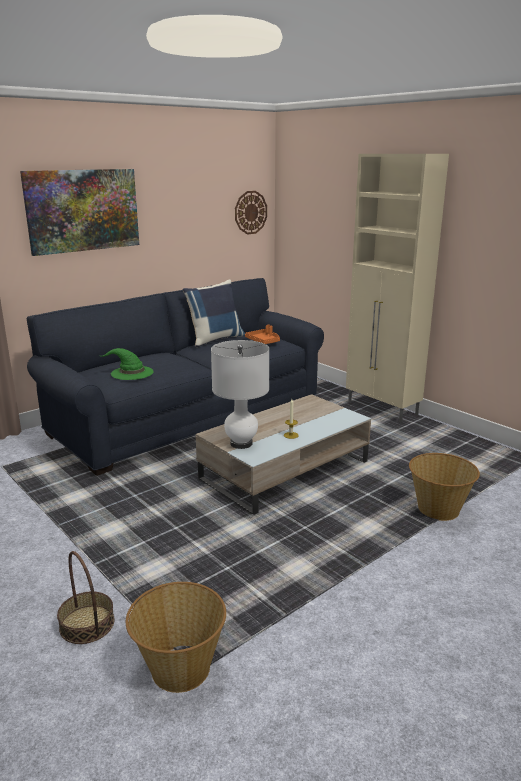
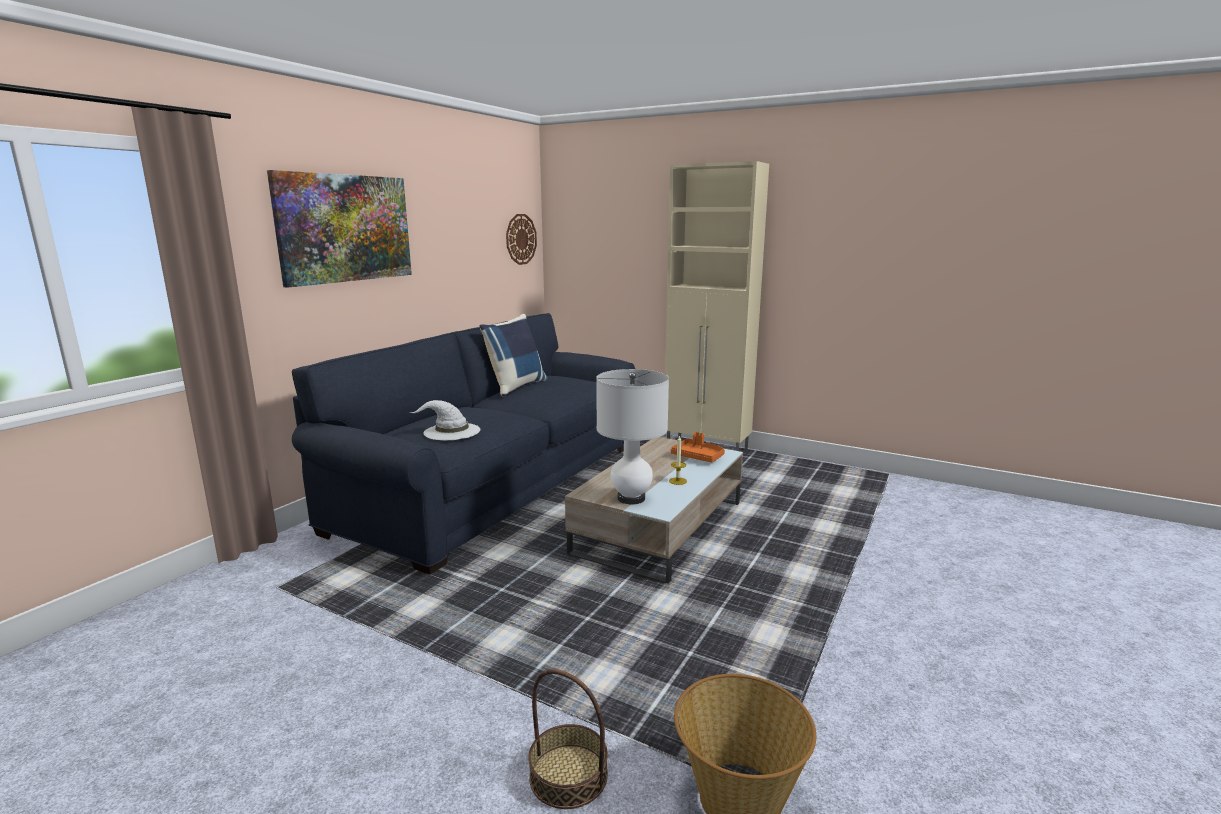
camera: 20 degrees left, 5 degrees down
(131, 373) = (451, 431): green hat -> white hat
(263, 341) = (576, 383): orange tray -> orange tray (698, 457)
(438, 510) = (851, 540): basket -> none

